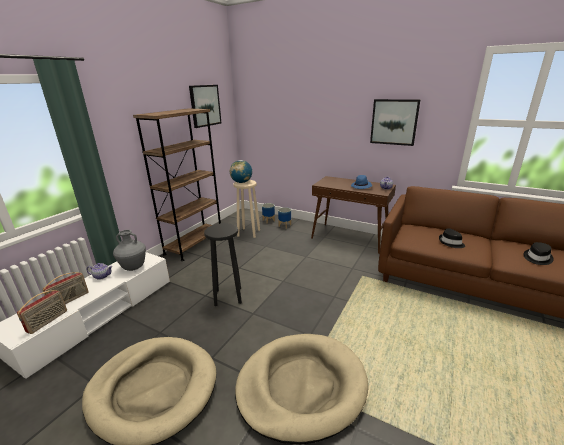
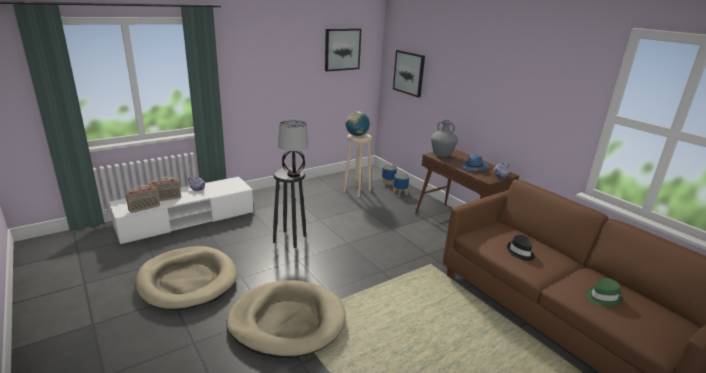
camera: 25 degrees right, 0 degrees up
(134, 267) = (224, 189): grey vase -> grey vase (442, 155)
(194, 244) = (298, 187): brown bookcase -> none
(227, 230) = (293, 174): none -> table lamp
(394, 122) = (526, 100): picture -> picture (409, 73)
(537, 258) = (602, 297): black hat -> green hat

